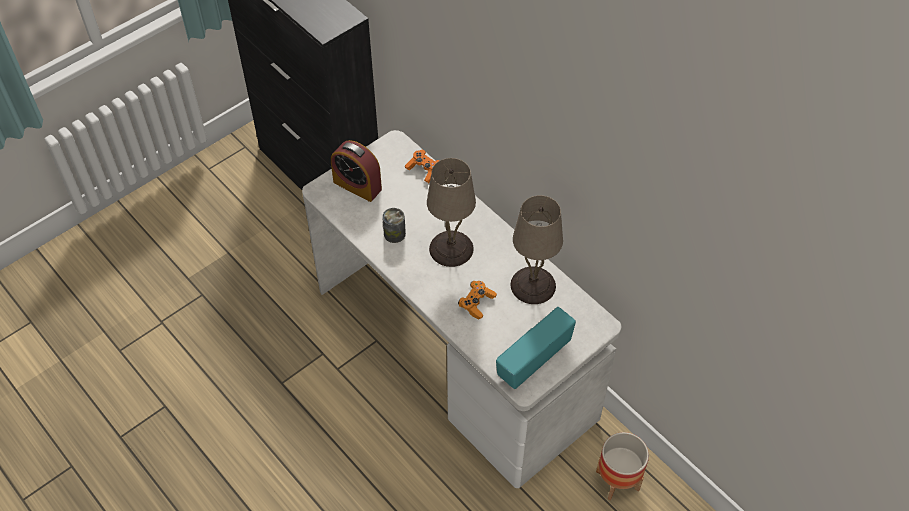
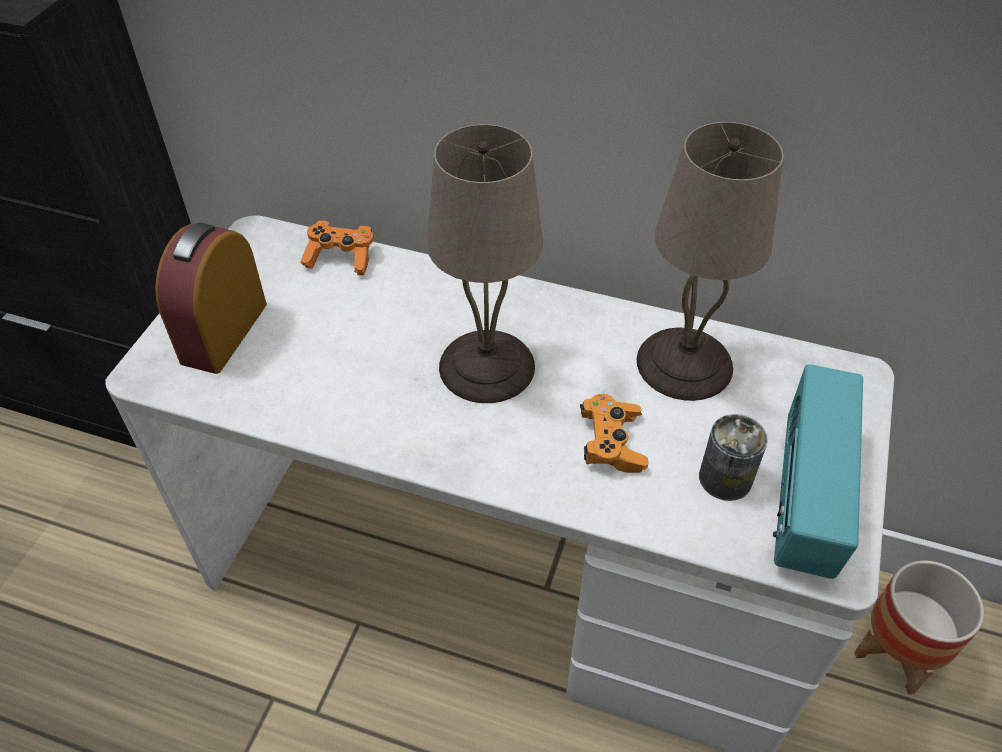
camera: 30 degrees left, 5 degrees down
(357, 185) = (224, 332): alarm clock -> alarm clock turned 105 degrees clockwise
(394, 234) = (357, 387): can -> can (725, 478)

